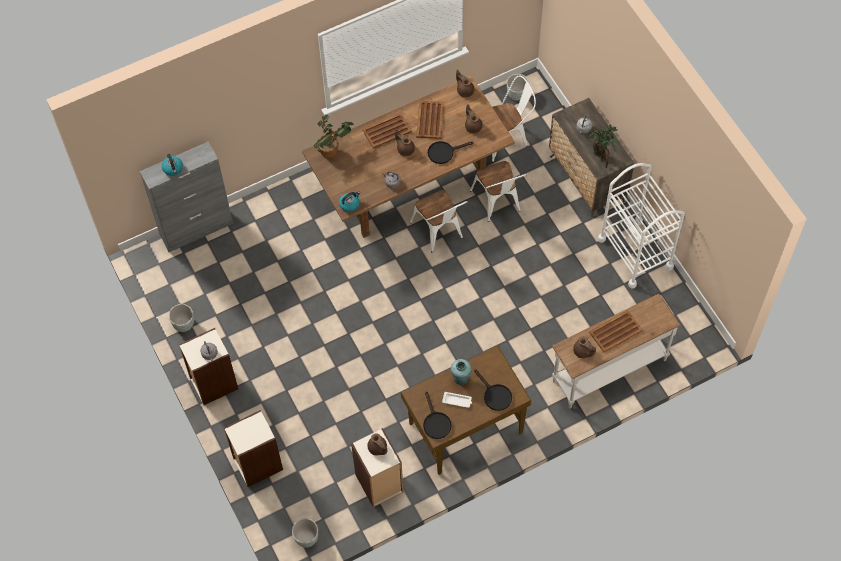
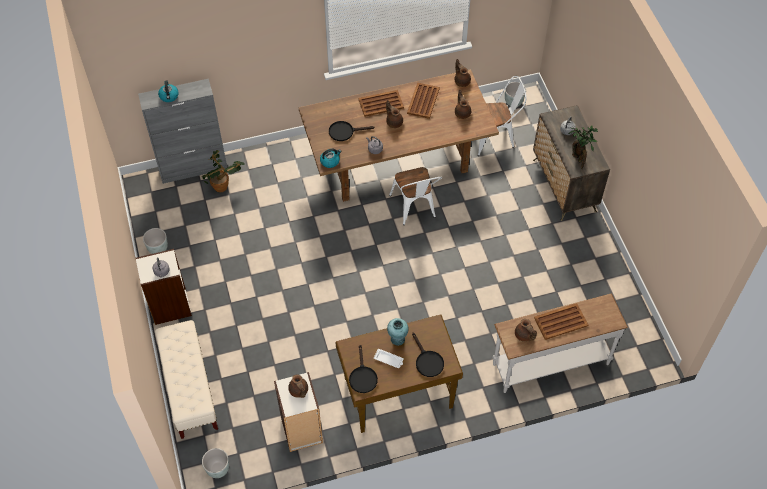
camera: 10 degrees right, 5 degrees down
(257, 464) = (190, 389): bookcase -> beige bench
(332, 151) = (326, 113): potted plant -> potted plant (224, 186)
(444, 152) = (430, 131): black frying pan -> black frying pan (345, 132)
(498, 203) = (475, 192): white chair -> none
(635, 253) = (597, 259): white cart -> none

